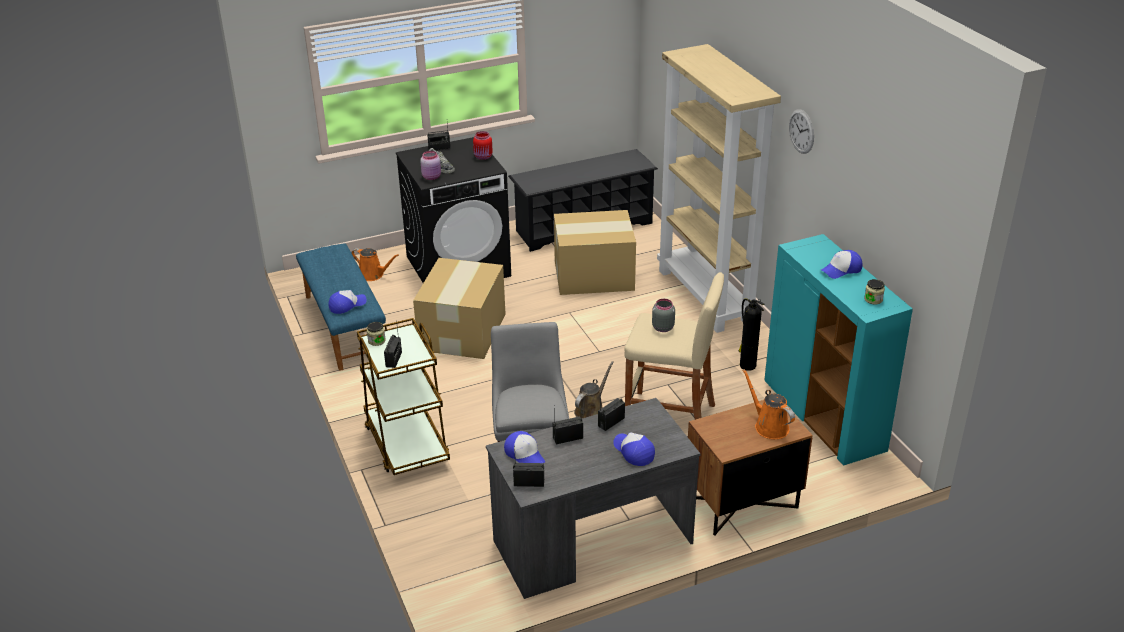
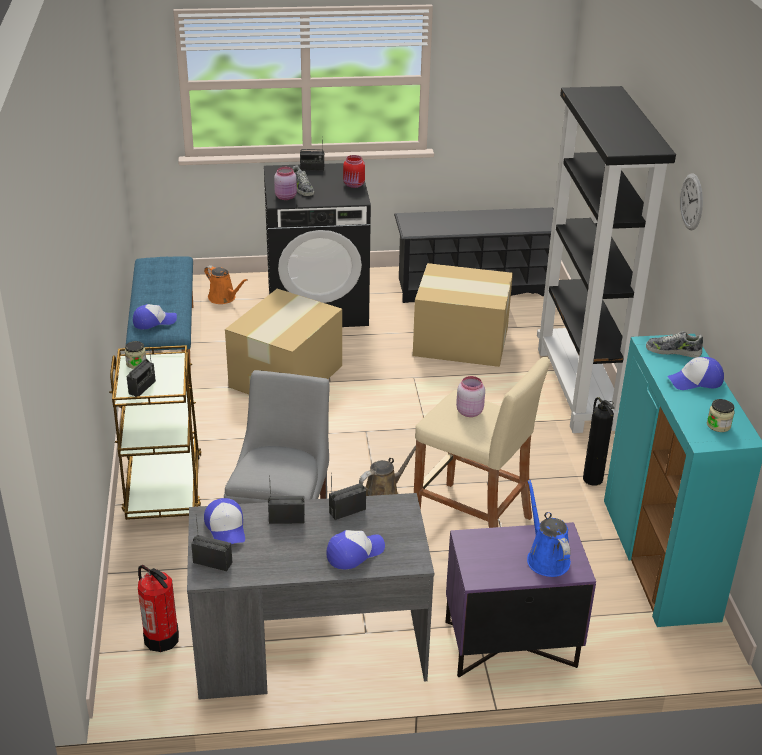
camera: 15 degrees right, 0 degrees up
(469, 561) = (161, 638): none -> fire extinguisher
(633, 451) = (354, 553): cap -> cap turned 75 degrees clockwise
(662, 327) = (469, 411): grey jar -> pink jar
(706, 296) = (579, 389): beige bookcase -> black bookcase
(742, 503) = (510, 645): brown nightstand -> purple nightstand
(769, 426) = (546, 558): orange watering can -> blue watering can
(814, 250) = (673, 351): none -> shoe

